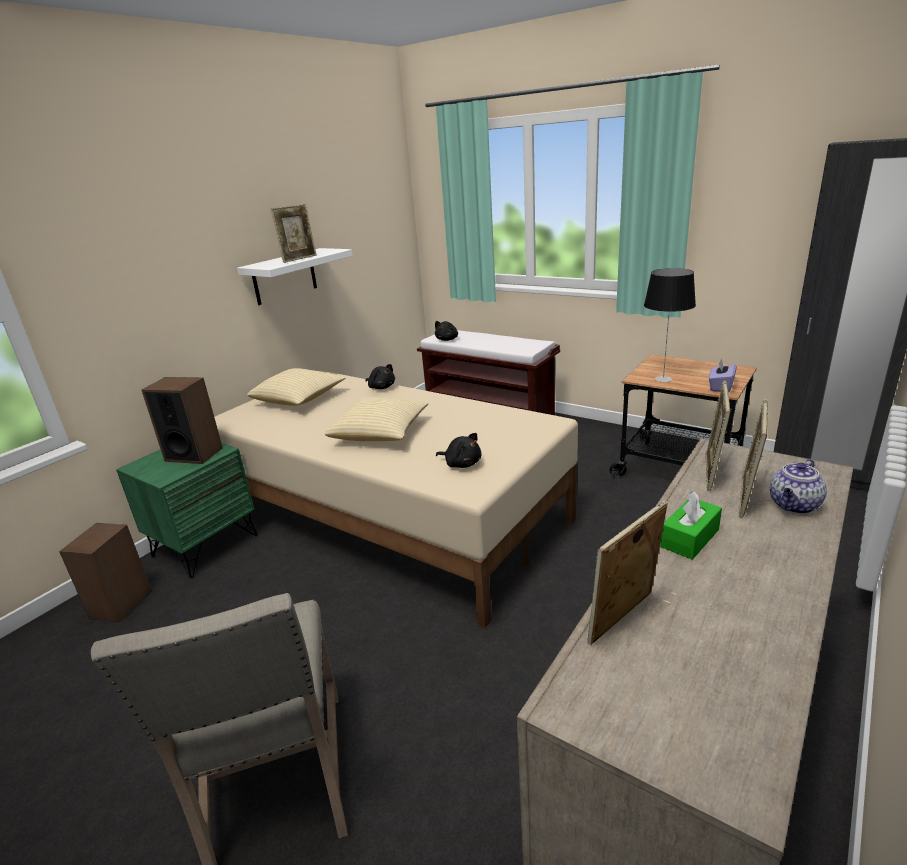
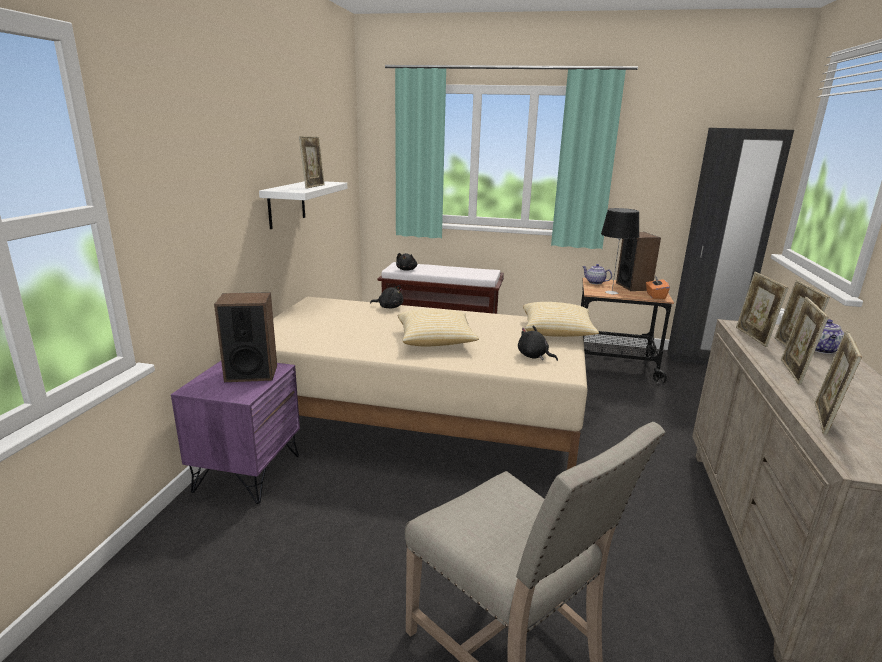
camera: 25 degrees left, 5 degrees down
(121, 604) = (196, 541): speaker -> speaker (633, 286)
(205, 545) = (247, 473): green nightstand -> purple nightstand
(299, 400) = (319, 320): pillow -> pillow (557, 332)
(461, 464) = (534, 356): black plush toy -> black plush toy turned 150 degrees counterclockwise
(657, 363) = (594, 282): none -> teapot
(689, 538) = (793, 372): green tissue box -> picture frame
(720, 387) = (655, 296): purple tissue box -> orange tissue box

